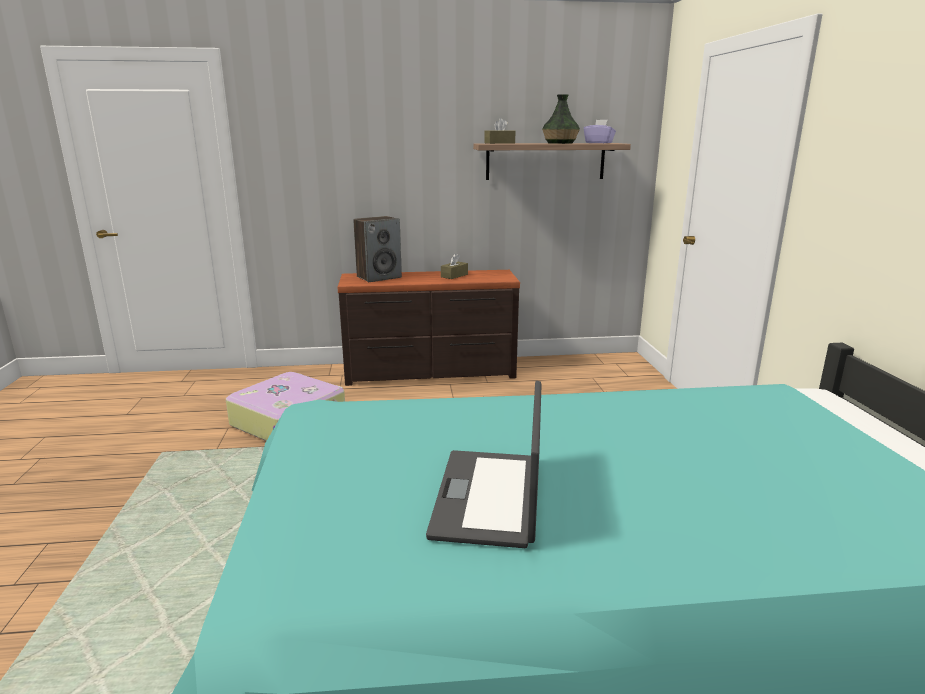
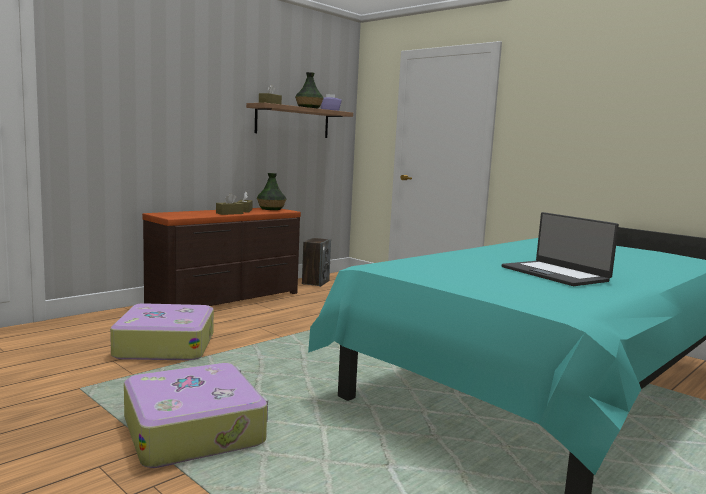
camera: 40 degrees left, 10 degrees down
(153, 533) = (195, 430): none -> suitcase
(379, 277) = (186, 213): speaker -> speaker (315, 282)
(424, 280) = (229, 213): none -> brown tissue box
(495, 273) = (270, 209): none -> vase

